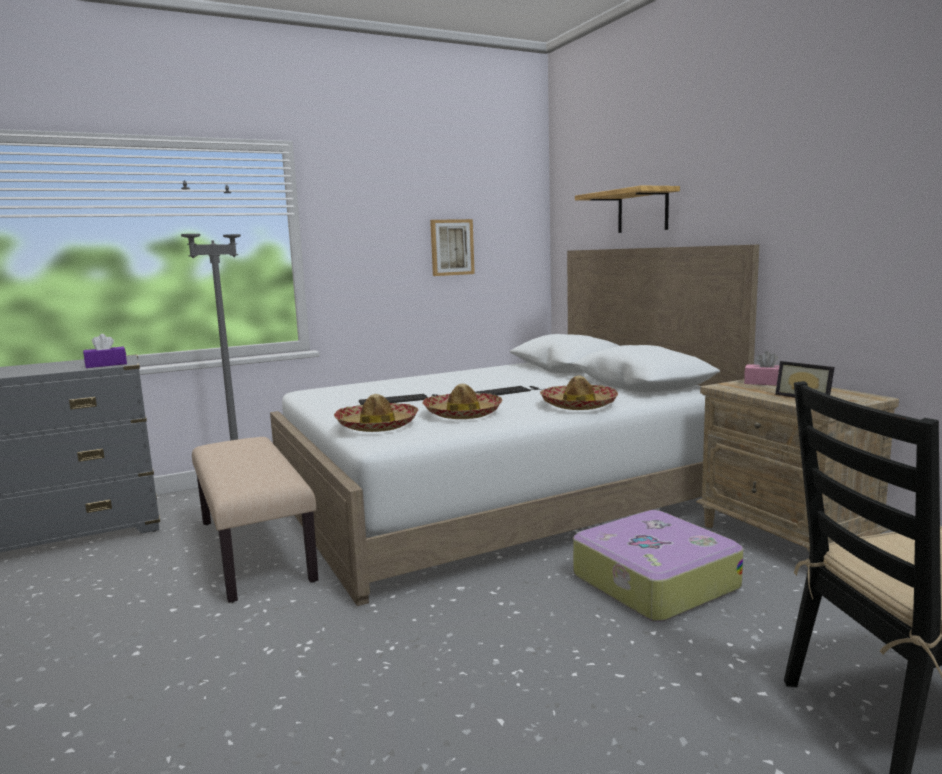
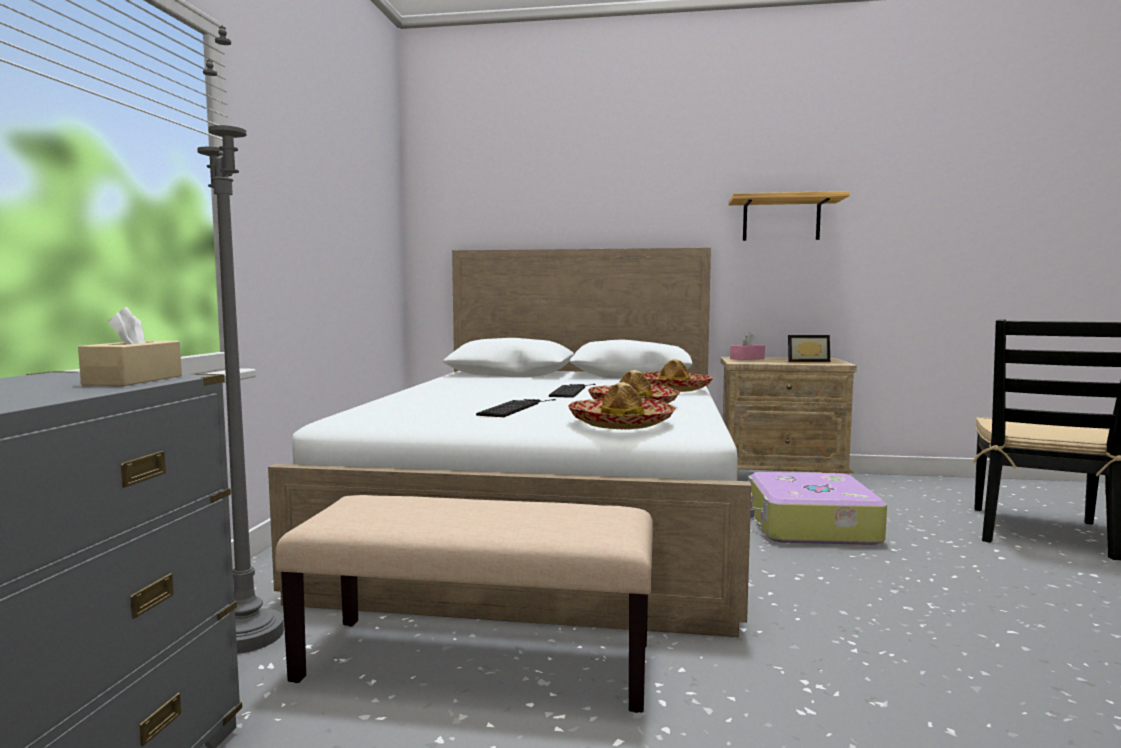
camera: 55 degrees left, 5 degrees down
(106, 365) = (134, 380): purple tissue box -> beige tissue box
(451, 247) = (349, 232): picture -> none
(642, 211) = (563, 214): shelf -> shelf (781, 219)

